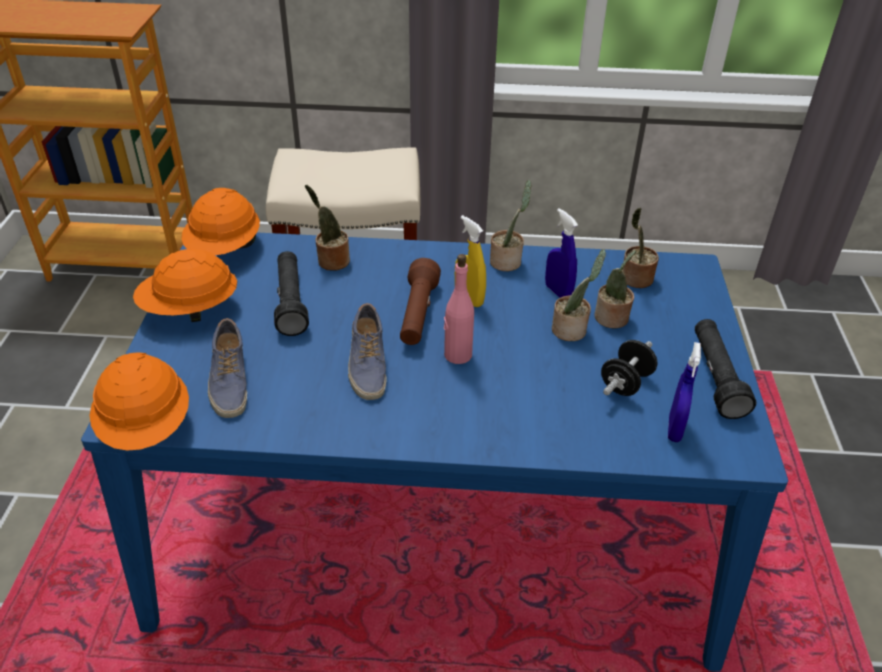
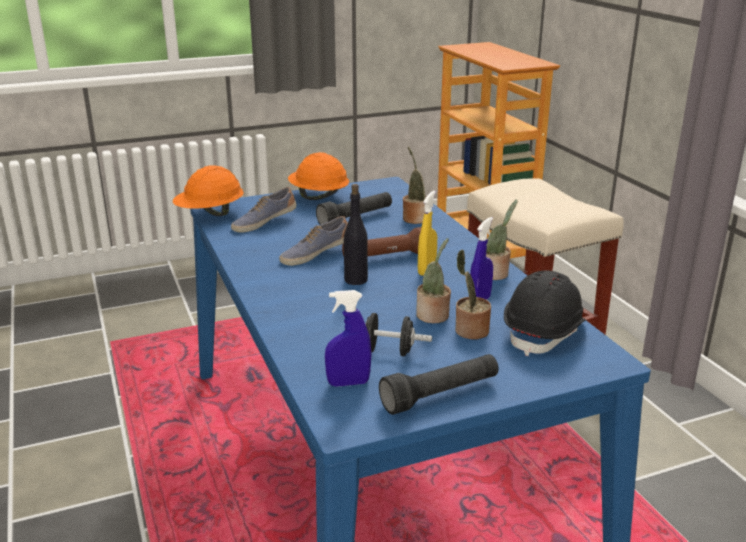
camera: 65 degrees right, 15 degrees down
(225, 249) = (388, 189): orange hard hat -> none
(457, 355) = (355, 280): pink bottle -> black bottle
(635, 279) = (545, 332): potted plant -> black hard hat

